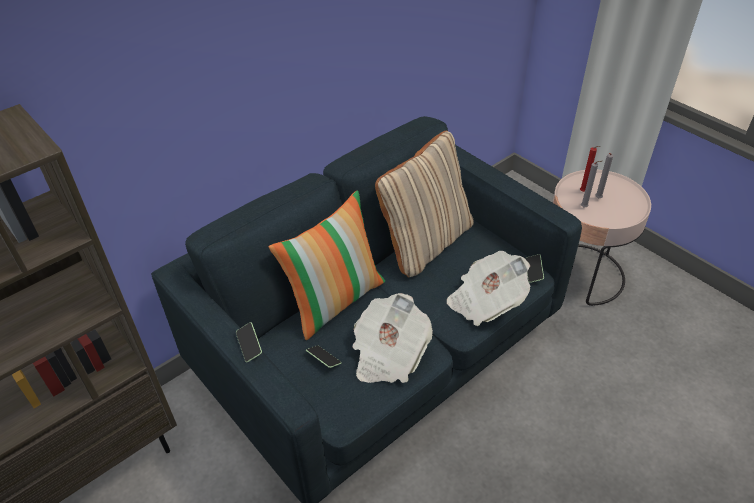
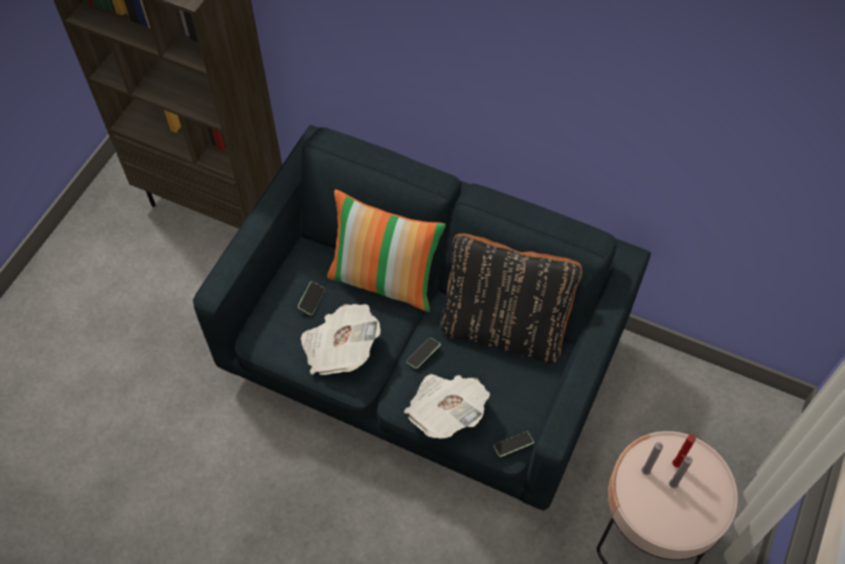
camera: 65 degrees right, 15 degrees up
(249, 345) = (259, 233): phone -> phone (423, 355)
(425, 243) = (503, 328): beige pillow -> black pillow

